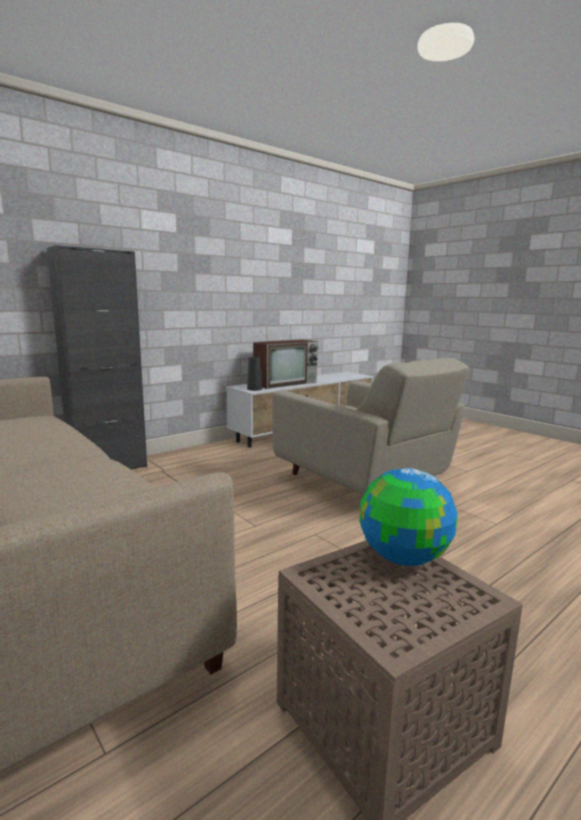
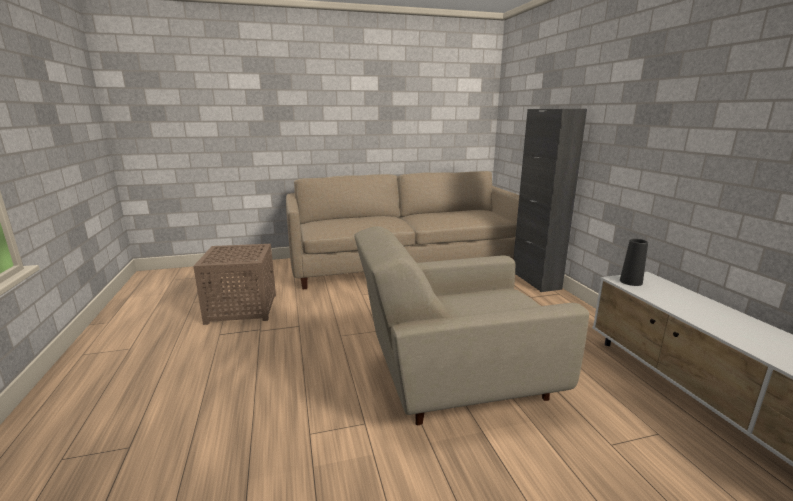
camera: 115 degrees right, 5 degrees up
(286, 383) = (693, 307): television -> none
(404, 558) = (243, 258): globe -> none

